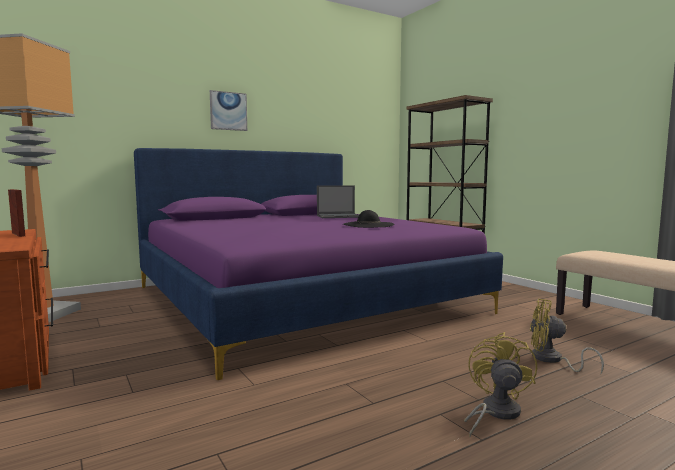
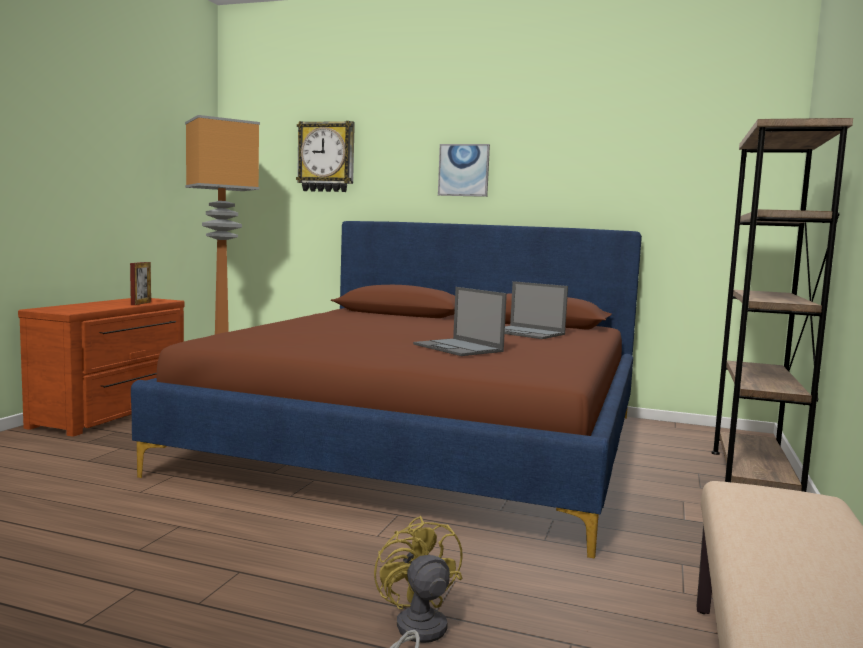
camera: 50 degrees right, 0 degrees up
(104, 91) = (326, 157): none -> wall clock
(301, 299) = (426, 442): purple bed -> brown bed
(368, 225) = (459, 348): black hat -> laptop
(495, 413) = (163, 620): yellow fan -> none

